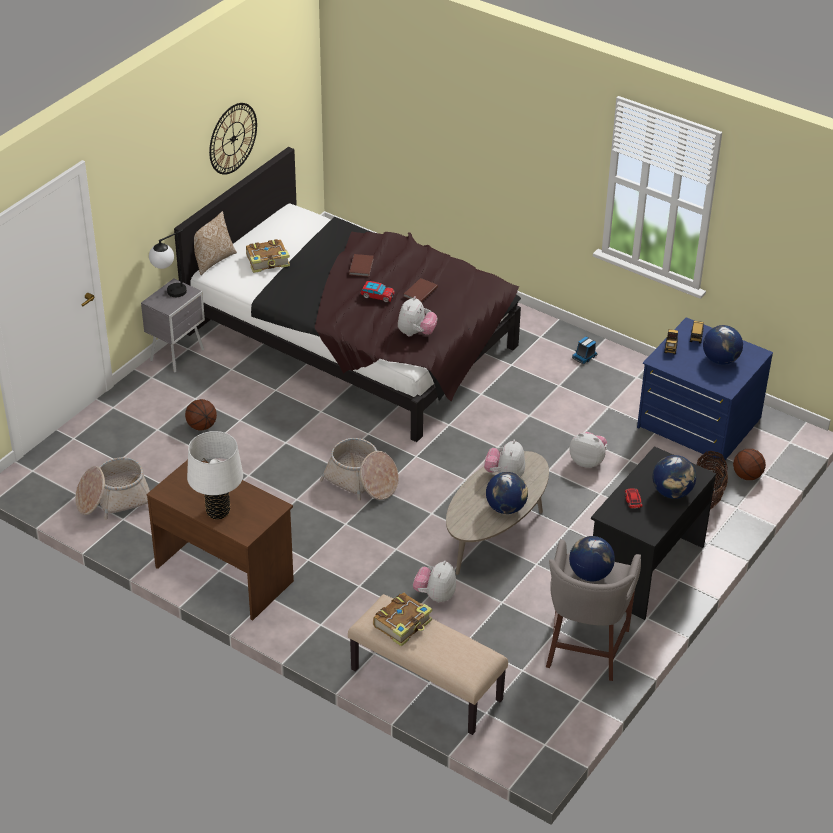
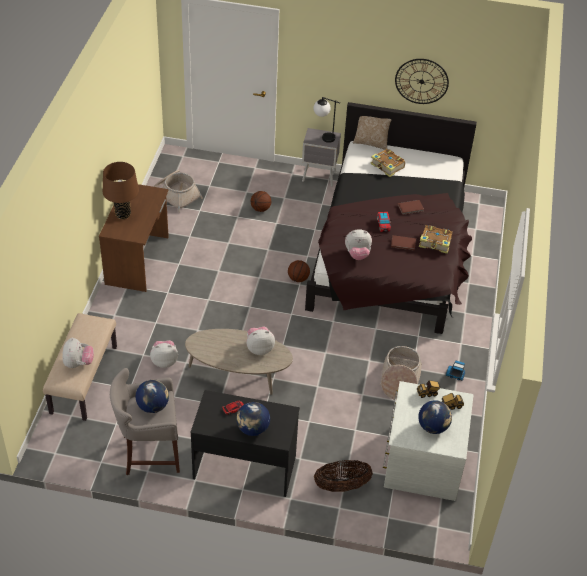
camera: 65 degrees right, 5 degrees up
(218, 512) = (123, 214): white table lamp -> brown table lamp
(361, 481) = (251, 295): basket -> basket (399, 379)
(403, 624) = (87, 335): book -> book (435, 243)
(506, 508) = (226, 358): globe -> none
(588, 461) = (339, 406): plush toy -> plush toy (78, 363)
(698, 423) = (422, 461): blue dresser -> white dresser
(747, 476) = (380, 507): basketball -> basketball (298, 279)

